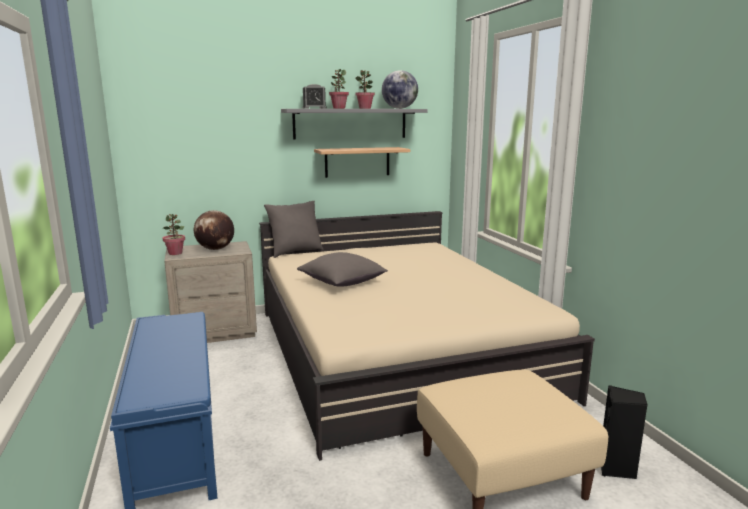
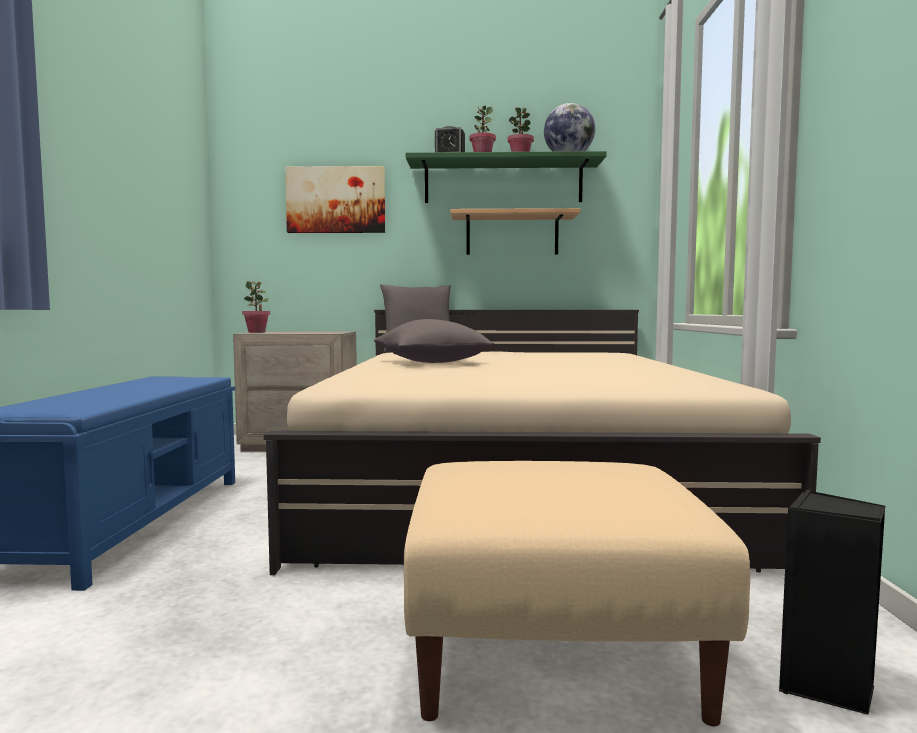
camera: 20 degrees right, 10 degrees down
(215, 249) = (307, 332): globe -> none
(222, 138) = (336, 200): none -> picture
(350, 123) = (503, 182): grey shelf -> green shelf

